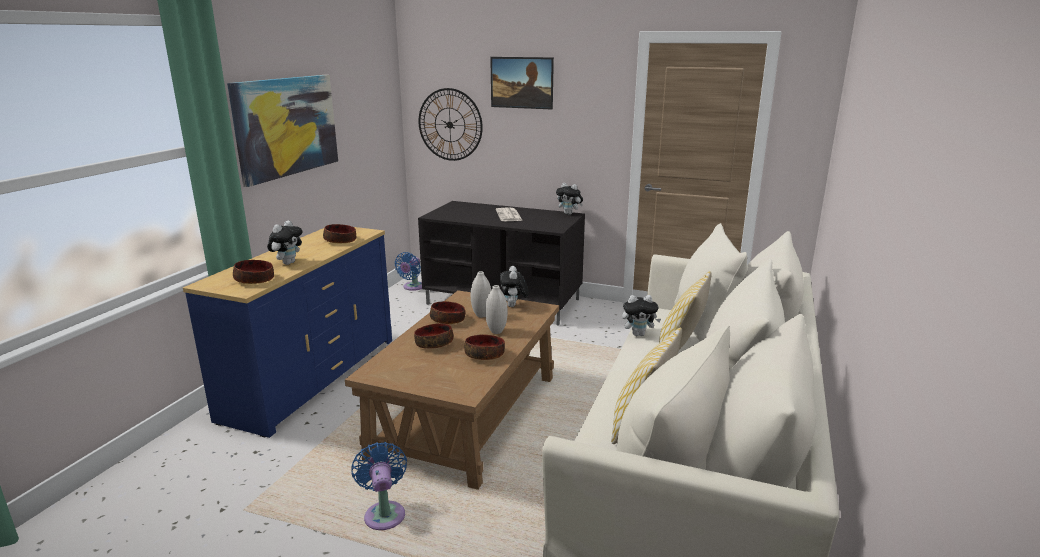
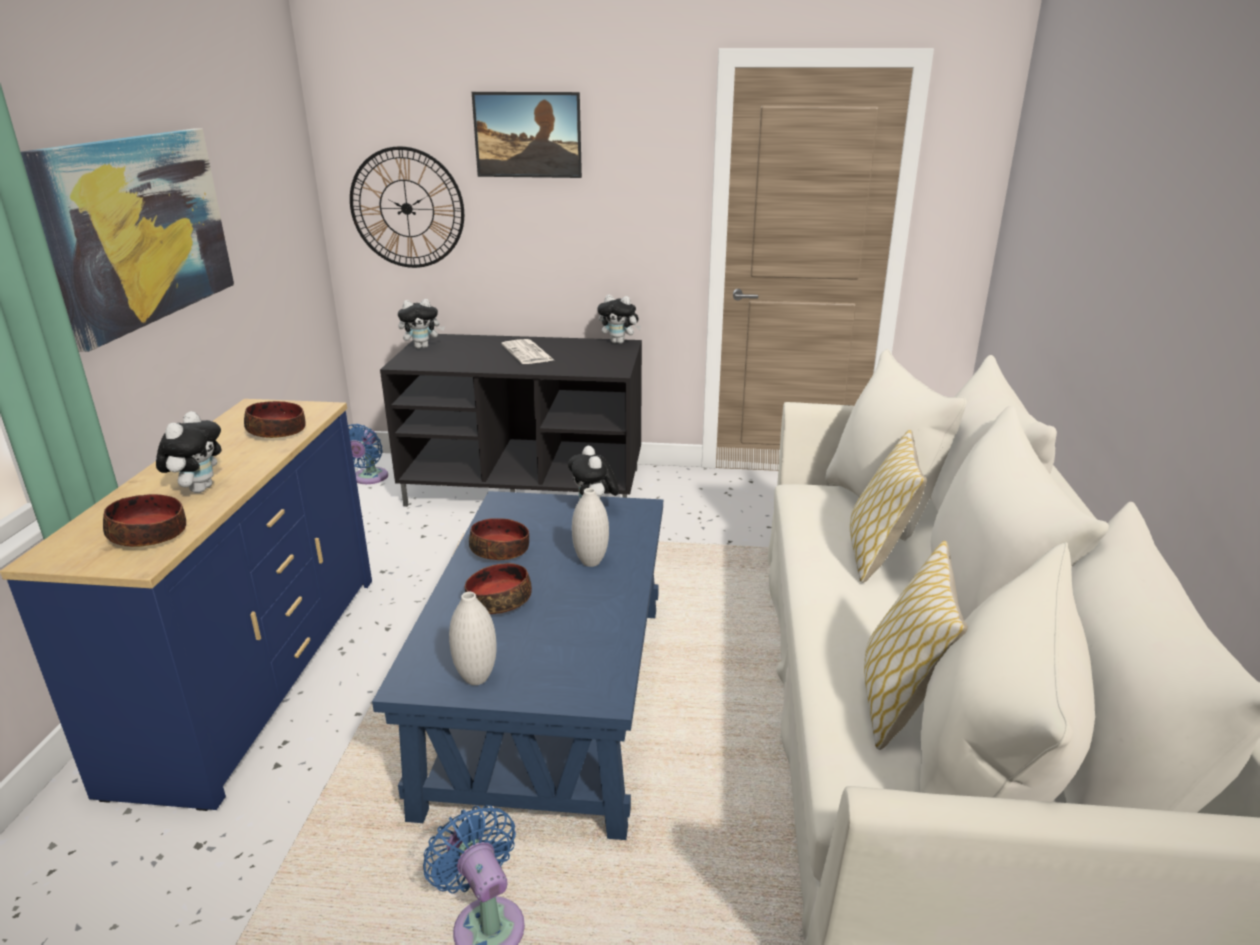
camera: 15 degrees left, 5 degrees up
(467, 415) = (551, 701): brown coffee table -> blue coffee table
(481, 315) = (551, 534): white vase -> white vase (476, 678)
(485, 355) = (595, 611): bowl -> none
(639, 334) = (803, 534): plush toy -> plush toy (422, 347)

